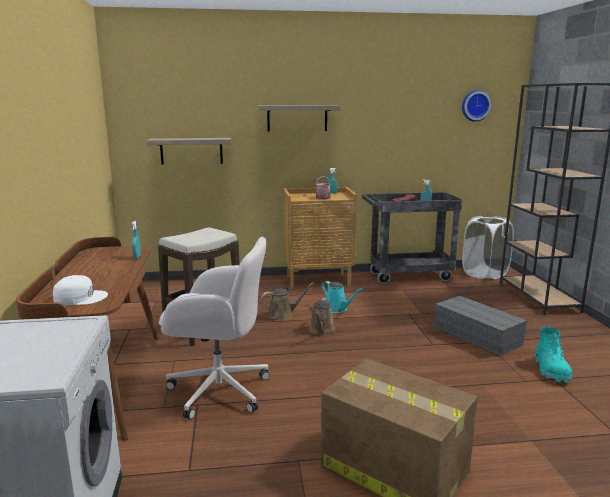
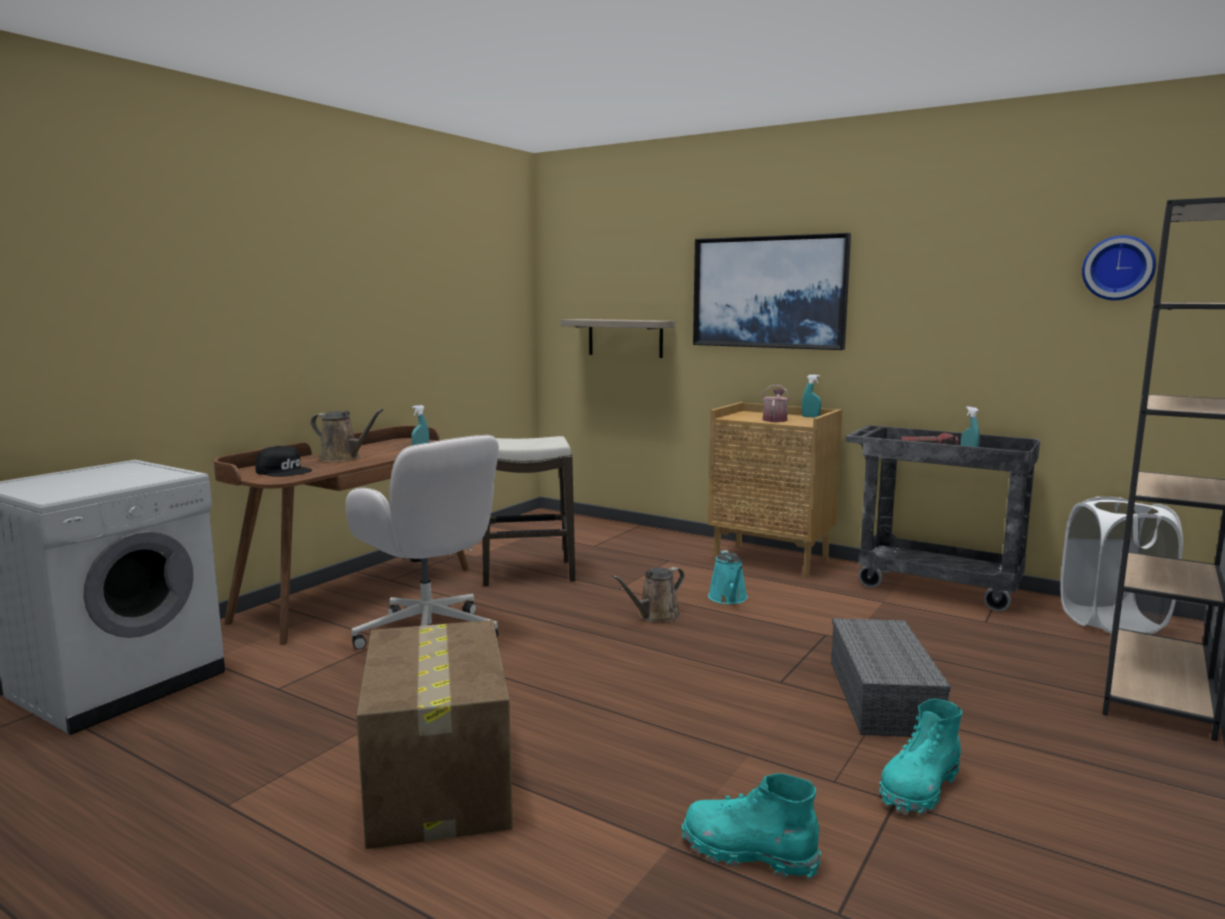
camera: 40 degrees right, 5 degrees down
(80, 297) = (284, 471): white cap -> black cap
(283, 315) = (643, 585): brown watering can -> brown watering can (343, 458)
(297, 118) = (769, 292): shelf -> picture
(555, 426) = (748, 853): none -> turquoise boot

